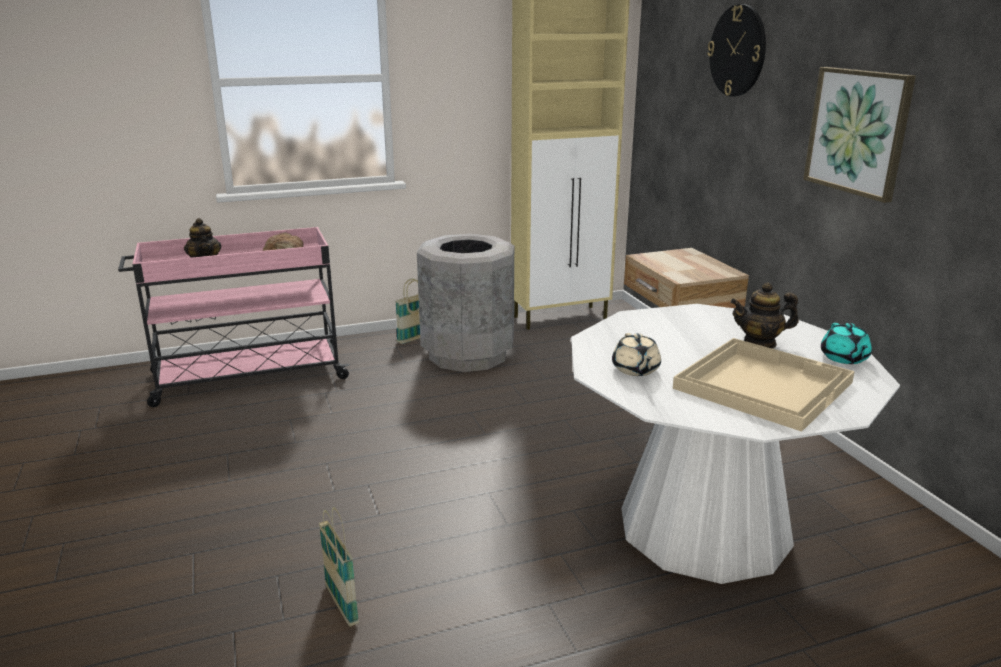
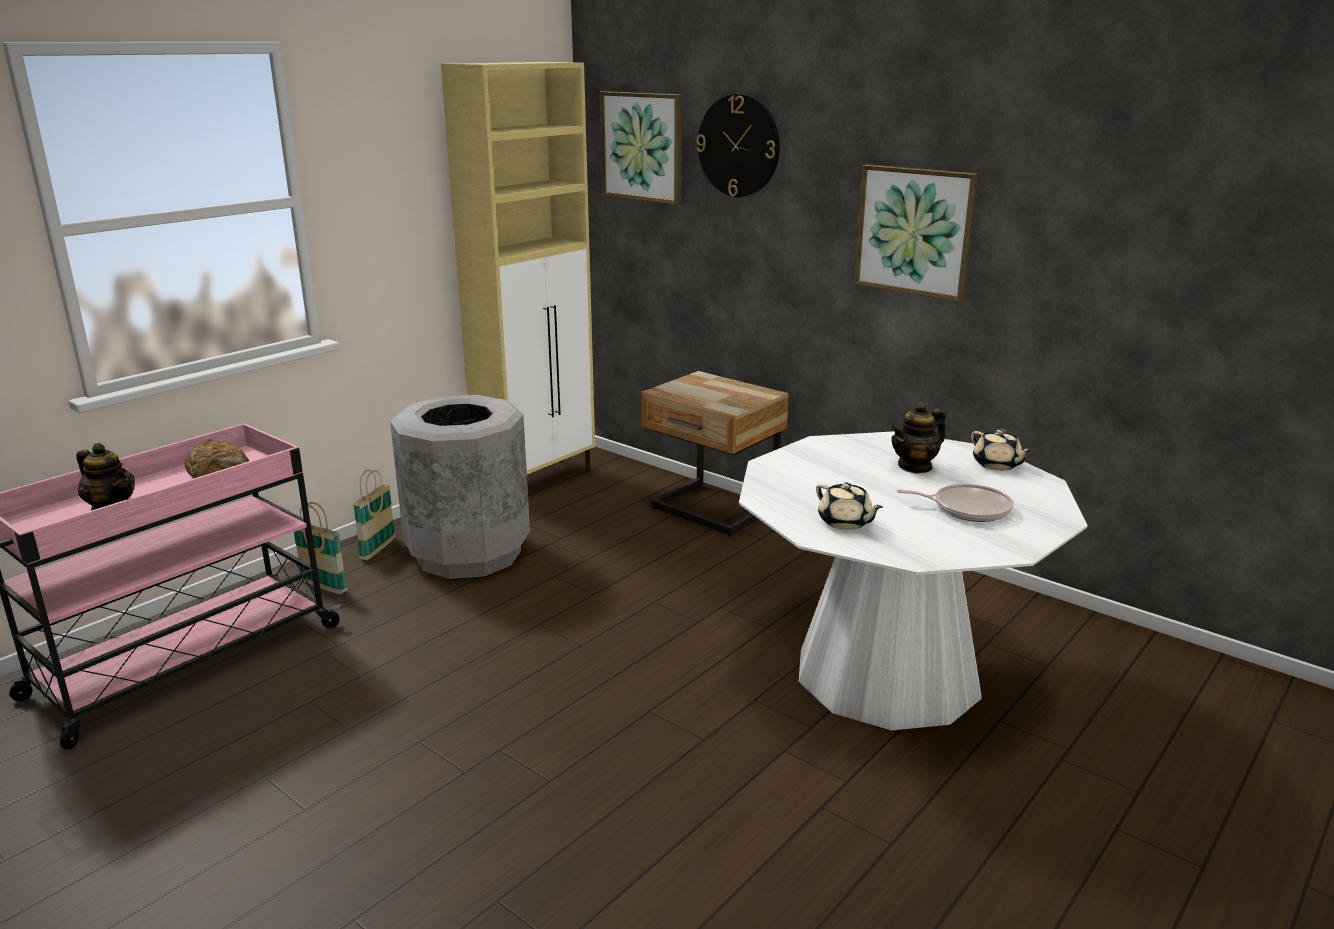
camera: 30 degrees left, 0 degrees up
(341, 605) = (611, 901): basket -> basket (324, 587)
(676, 53) = (643, 146): none -> picture
(762, 384) = (967, 508): beige tray -> frying pan
(844, 358) = (997, 465): turquoise teapot -> beige teapot

